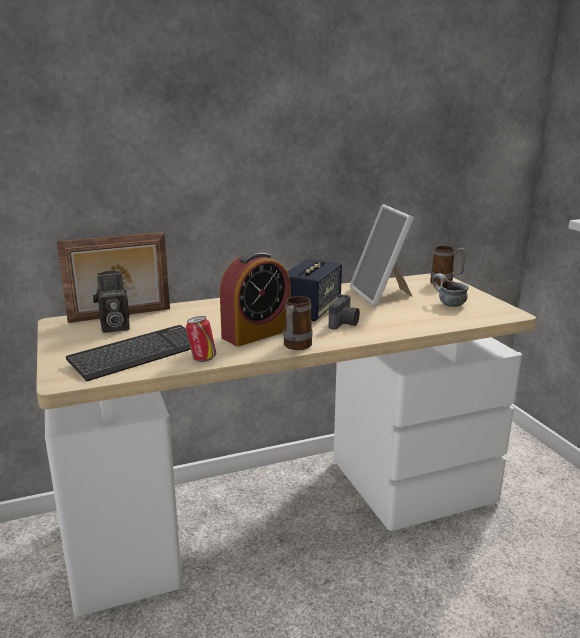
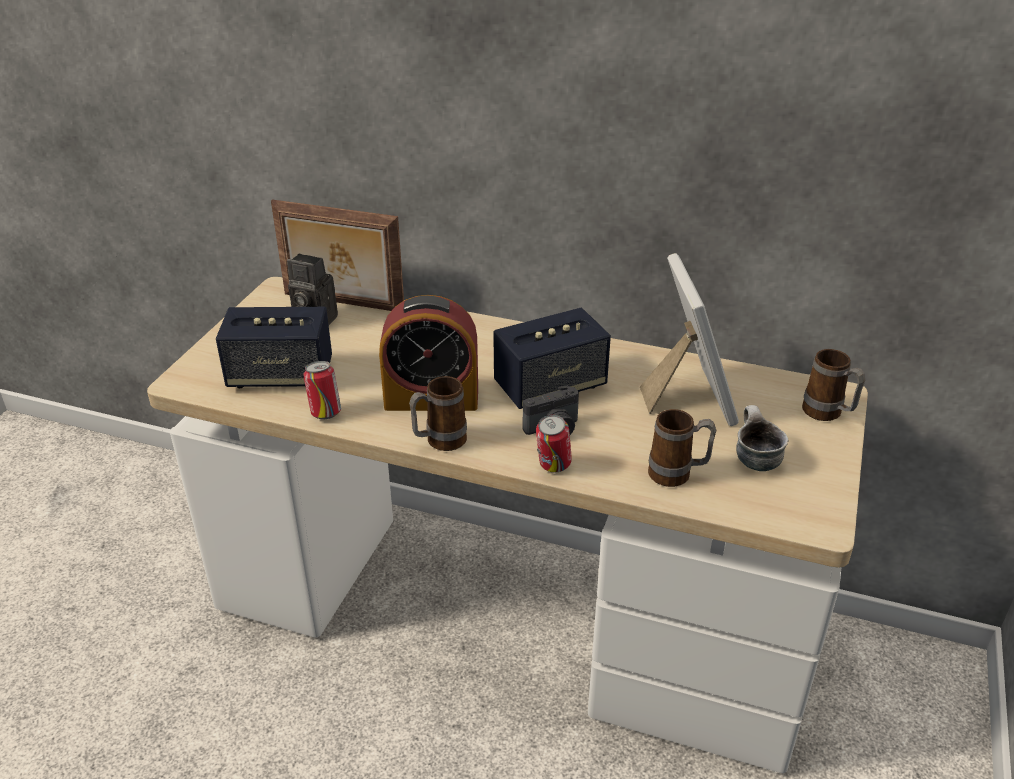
camera: 40 degrees right, 15 degrees up
(137, 355) = (280, 375): keyboard -> speaker
(371, 335) = (553, 467): none -> can
(381, 295) = (687, 397): picture frame -> picture frame turned 150 degrees clockwise
(430, 319) = (678, 475): none -> mug

